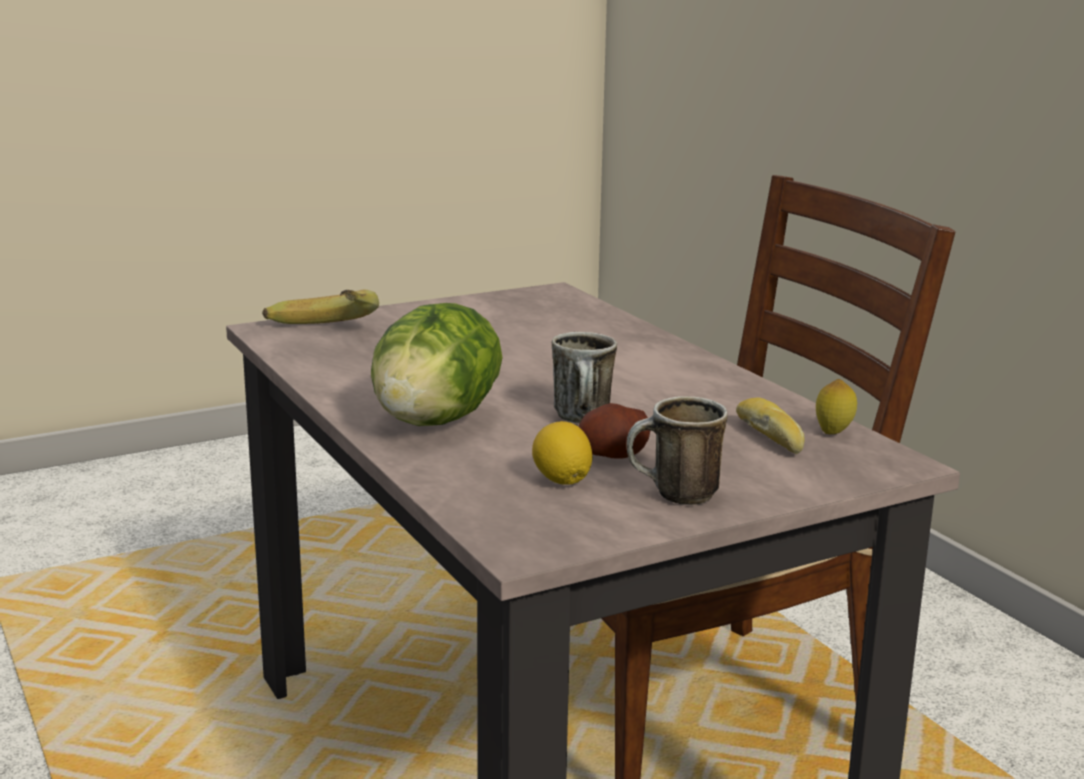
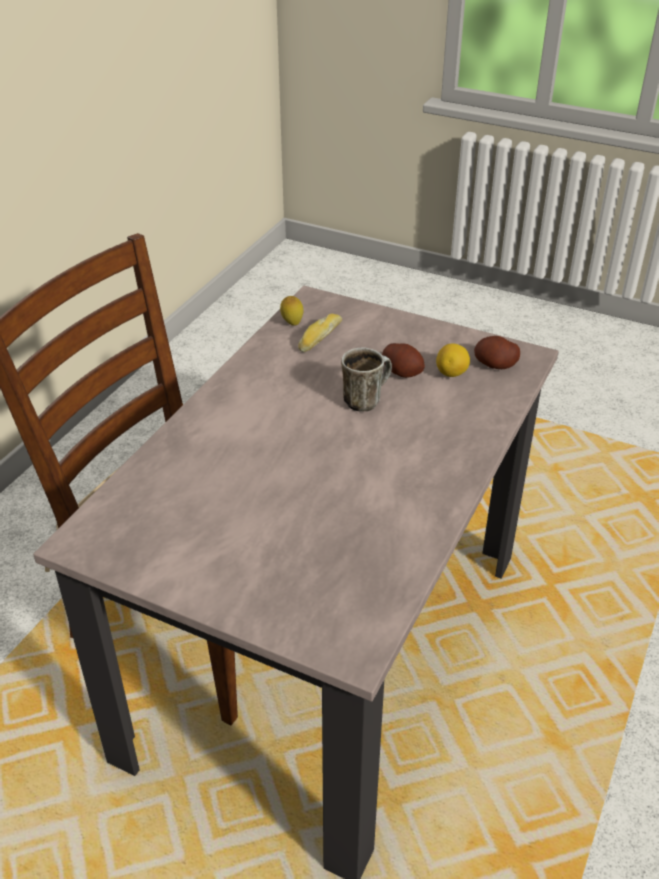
camera: 125 degrees left, 20 degrees up
(321, 335) = (337, 604): banana -> none
(434, 421) = (433, 448): lettuce -> none
(537, 515) = (495, 365): none -> potato
(674, 496) = (427, 340): mug -> none

